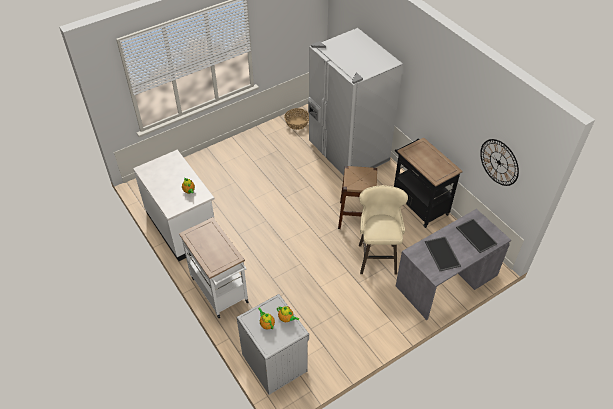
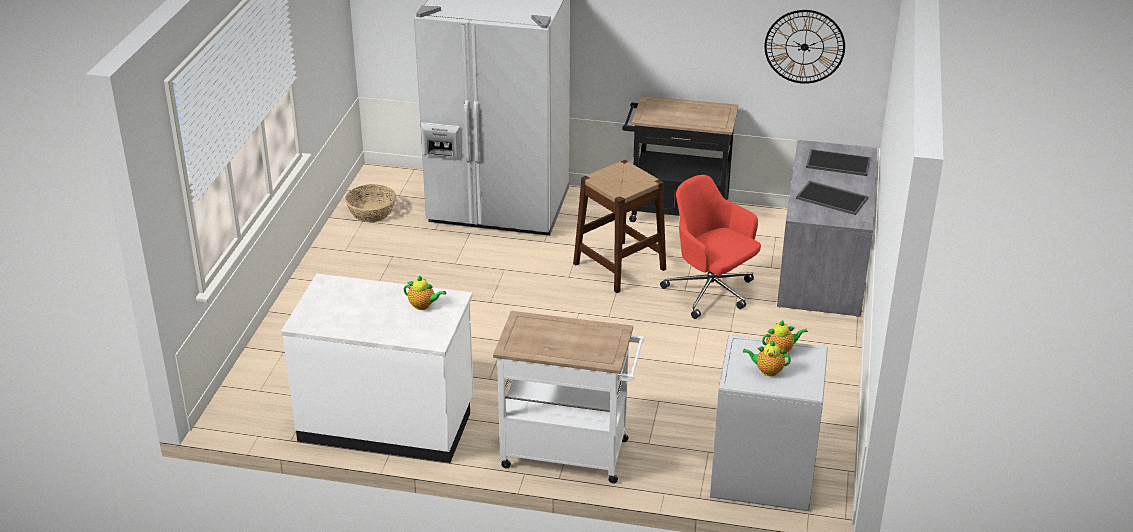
camera: 45 degrees left, 15 degrees down
(377, 257) = (711, 292): beige stool -> red office chair

